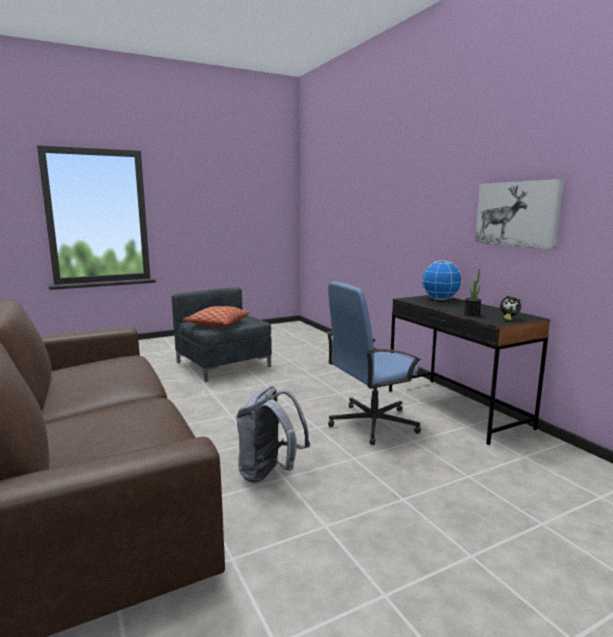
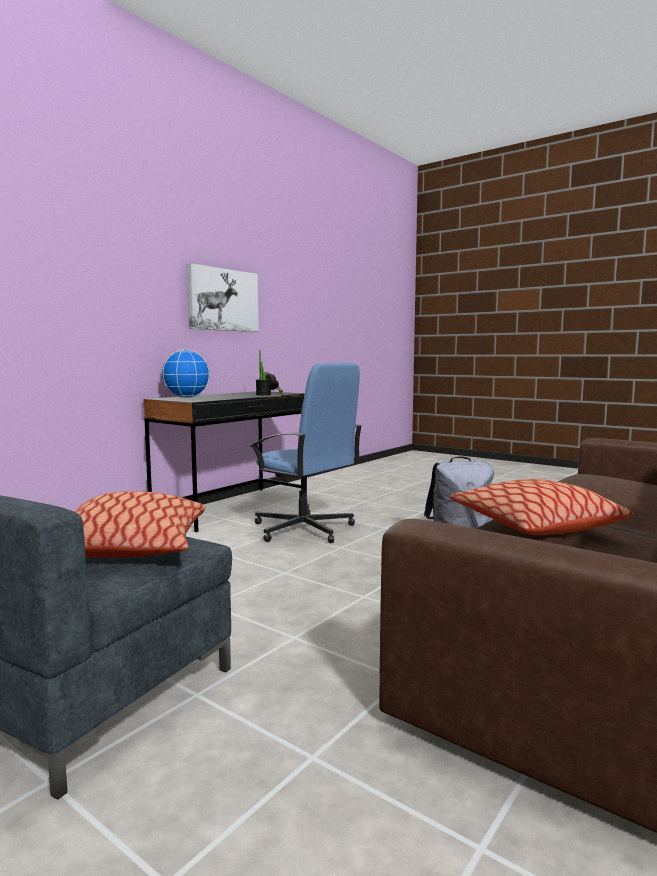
camera: 115 degrees left, 5 degrees down
(122, 374) = (534, 525): none -> pillow

